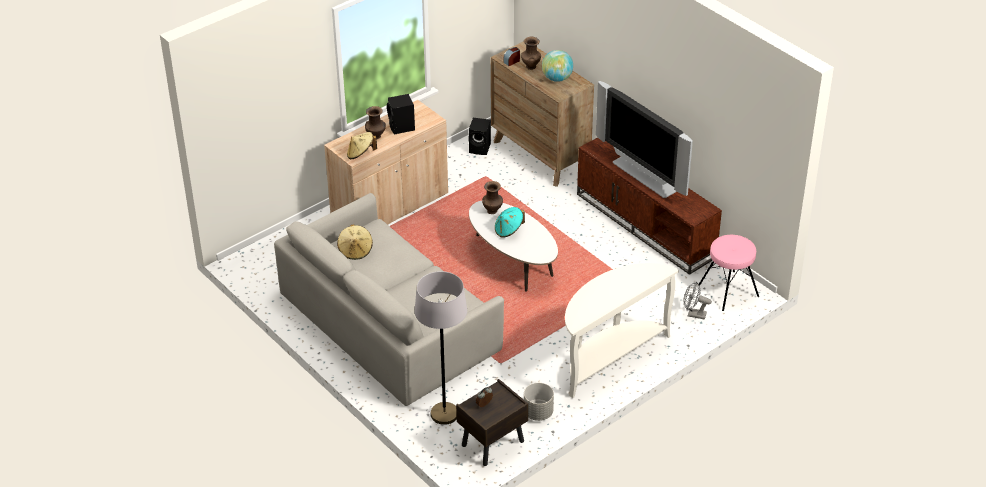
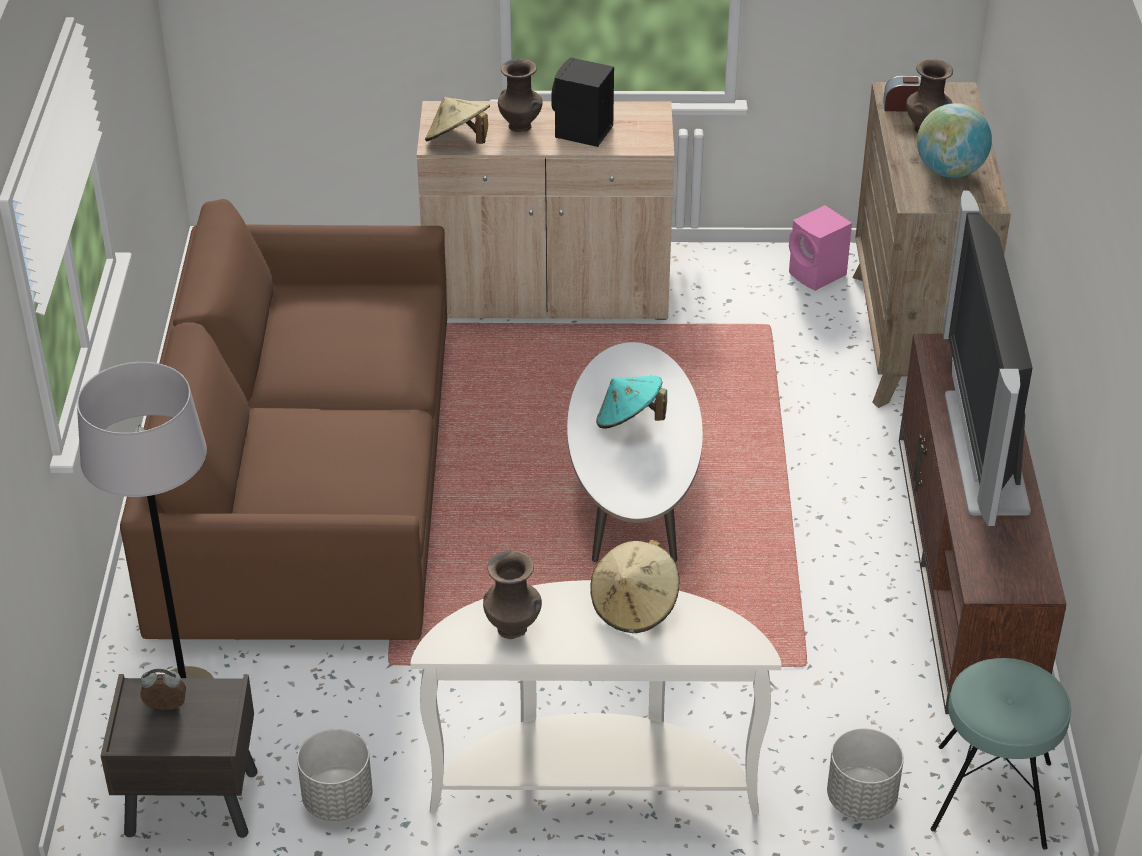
camera: 40 degrees right, 0 degrees up
(355, 250) = (322, 313): beige hat -> beige hat (634, 607)
(388, 321) = (306, 477): grey sofa -> brown sofa
(480, 148) = (818, 275): black speaker -> pink speaker
(492, 210) = (644, 372): brown vase -> brown vase (513, 629)
(693, 314) = (861, 799): grey fan -> grey planter
(728, 291) = (991, 796): pink stool -> turquoise stool

